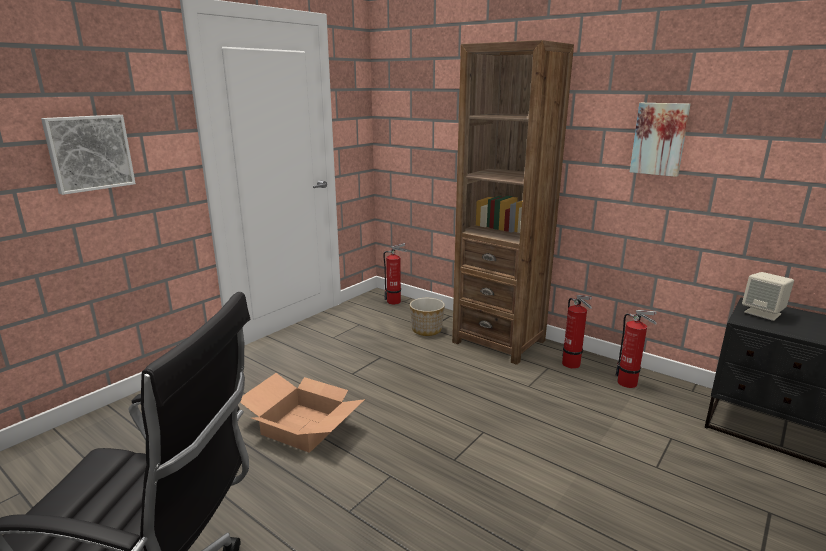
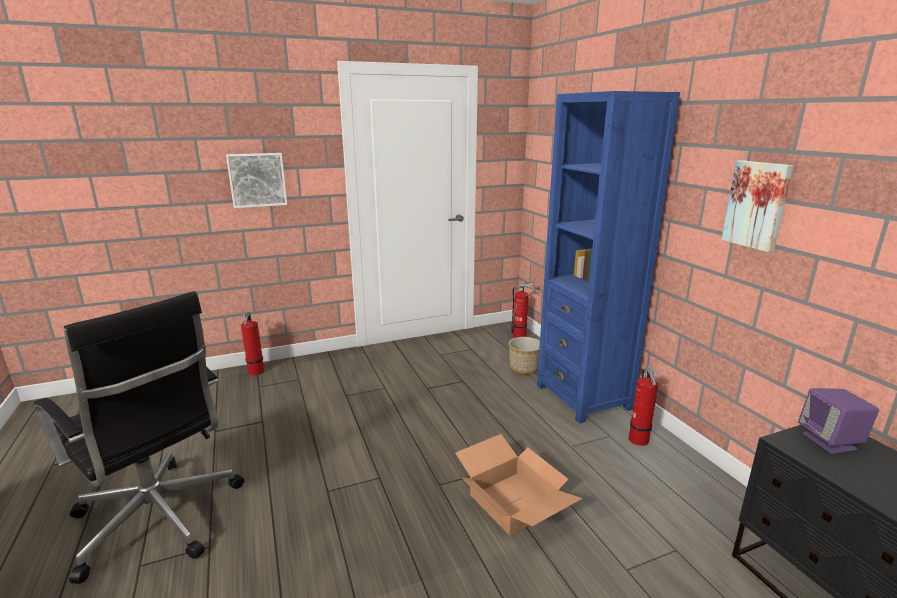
camera: 30 degrees right, 0 degrees up
(304, 426) = (355, 418): cardboard box -> cardboard box (514, 502)
(499, 341) = (583, 397): brown bookcase -> blue bookcase
(629, 384) = (686, 480): fire extinguisher -> fire extinguisher (255, 373)
(763, 313) = (830, 441): beige speaker -> purple speaker

